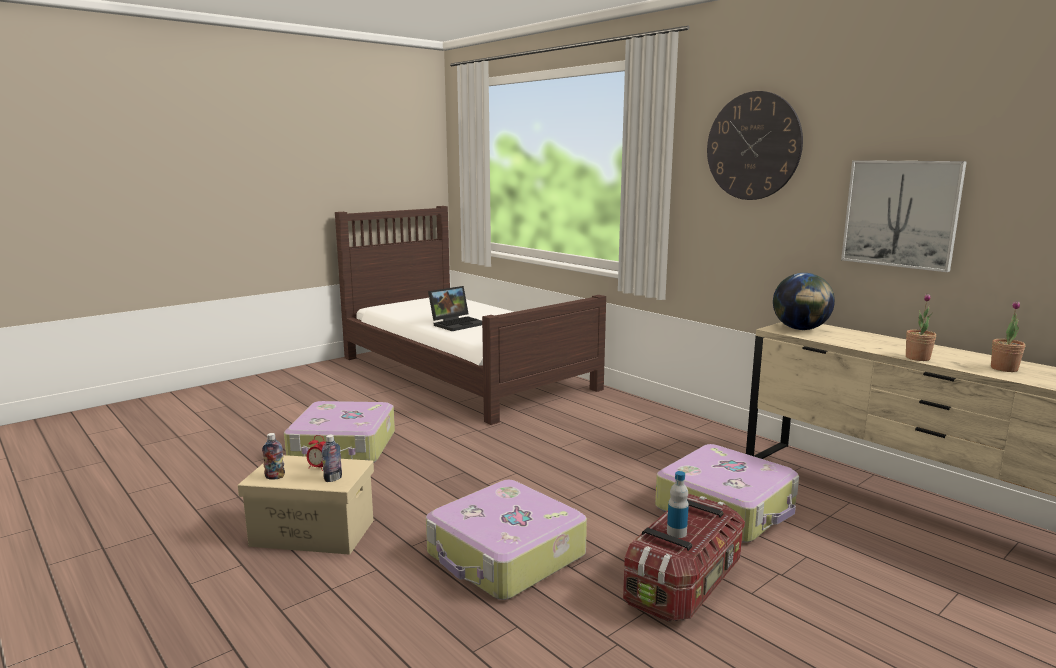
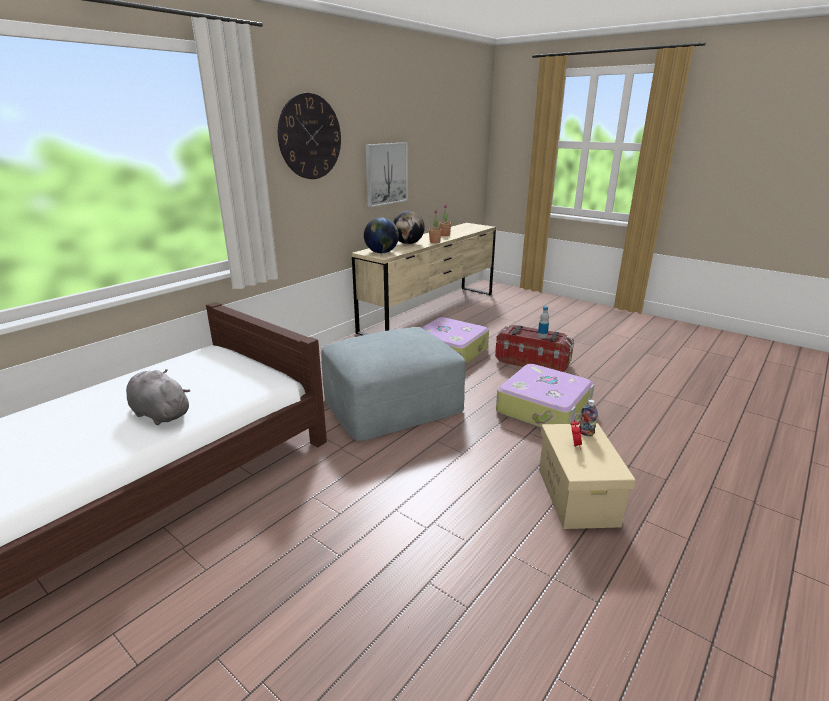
camera: 100 degrees left, 10 degrees up
(275, 477) = (607, 463): bottle -> none
(343, 448) = (404, 532): suitcase -> none
(457, 324) = (159, 413): laptop -> grey plush toy
(555, 456) = (392, 404): none -> grey ottoman
(884, 343) = (408, 243): none -> globe

